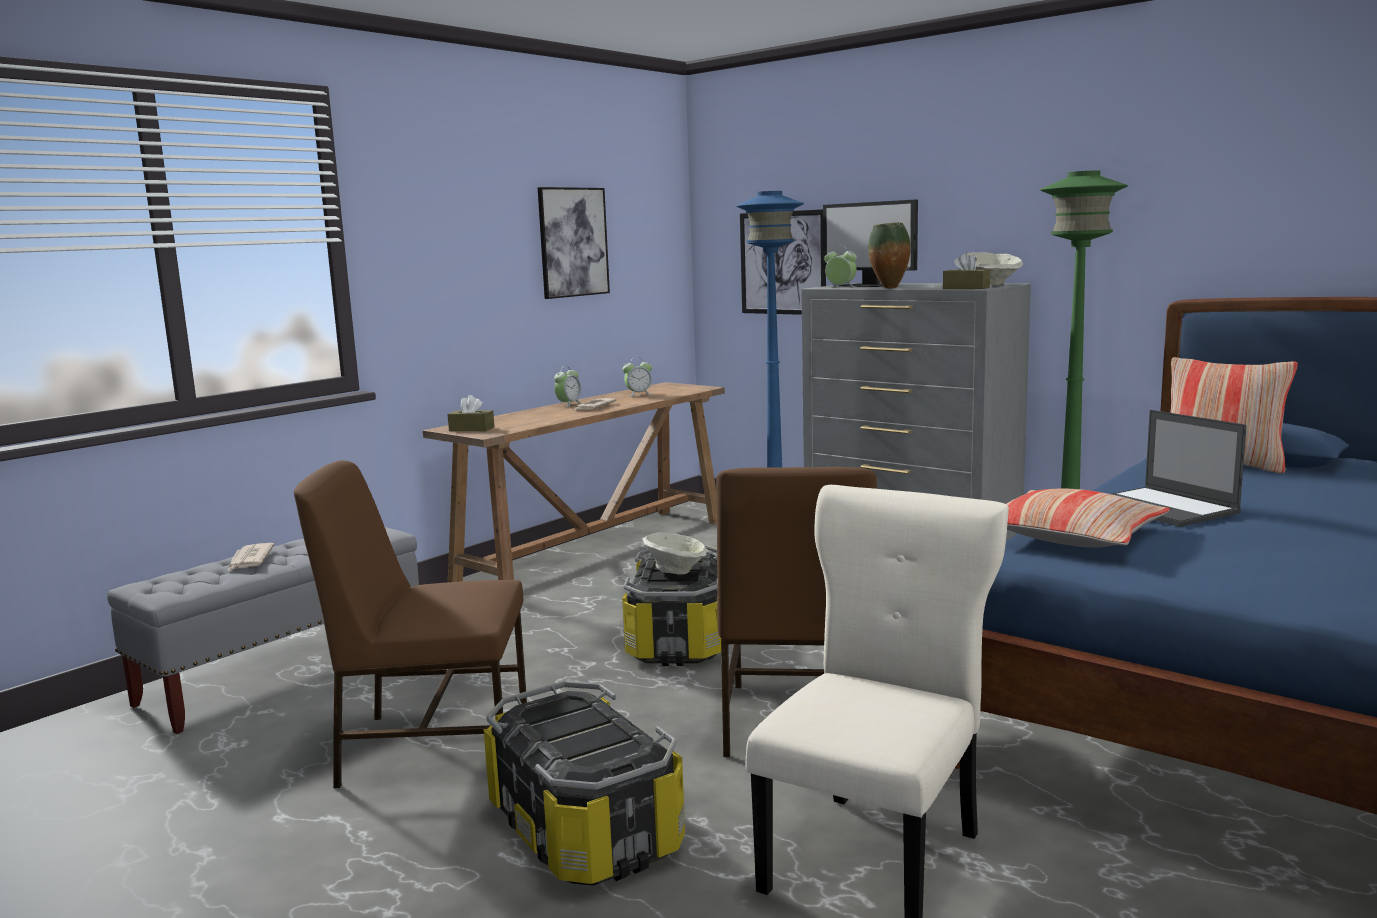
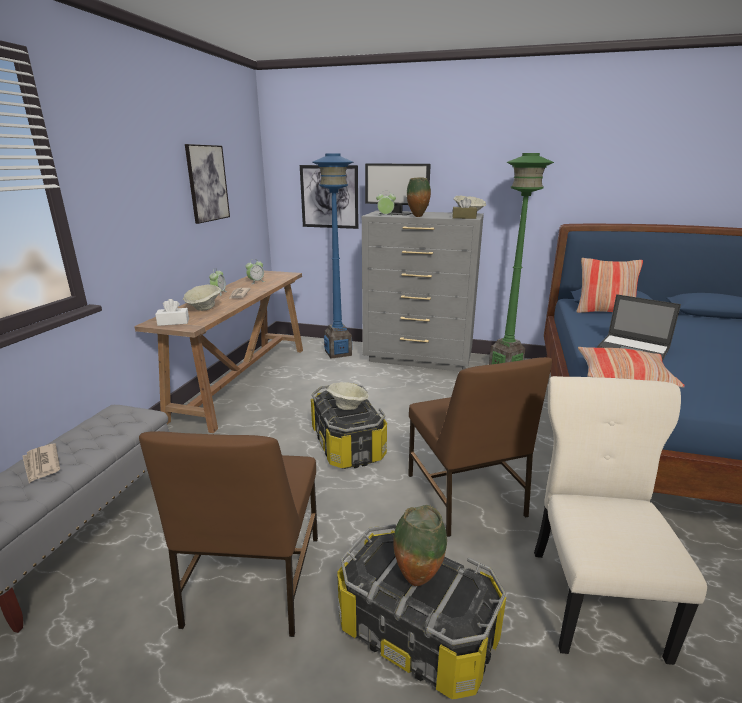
camera: 25 degrees left, 10 degrees up
(433, 746) = (253, 581): brown chair -> brown chair turned 60 degrees counterclockwise
(471, 429) = (173, 322): brown tissue box -> white tissue box
(526, 419) = (203, 309): none -> beige bowl
(574, 732) = (417, 578): none -> vase

